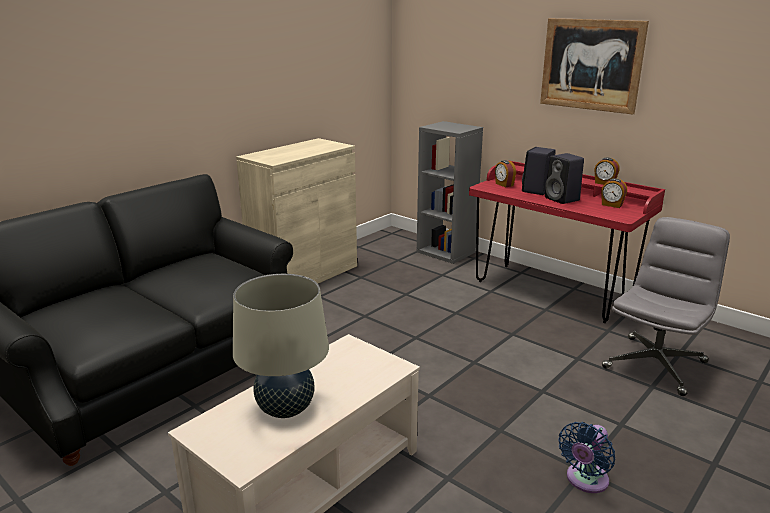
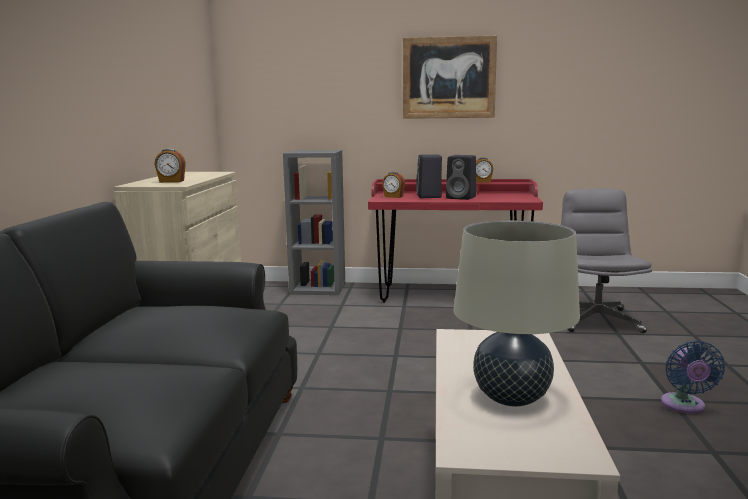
camera: 35 degrees left, 10 degrees down
(611, 205) = (503, 196): alarm clock -> alarm clock (171, 181)

